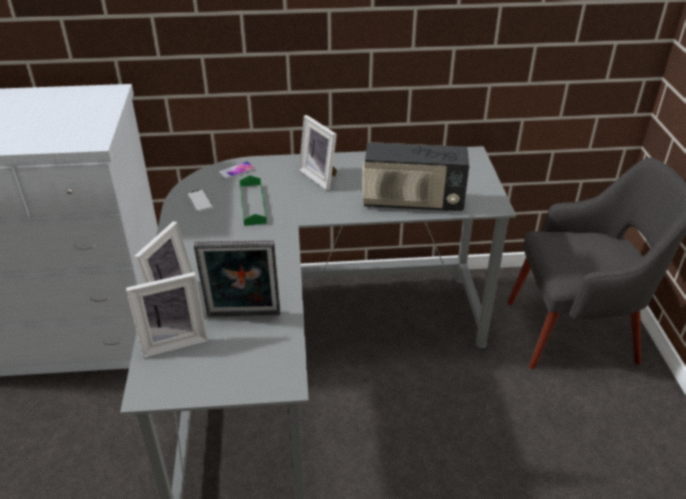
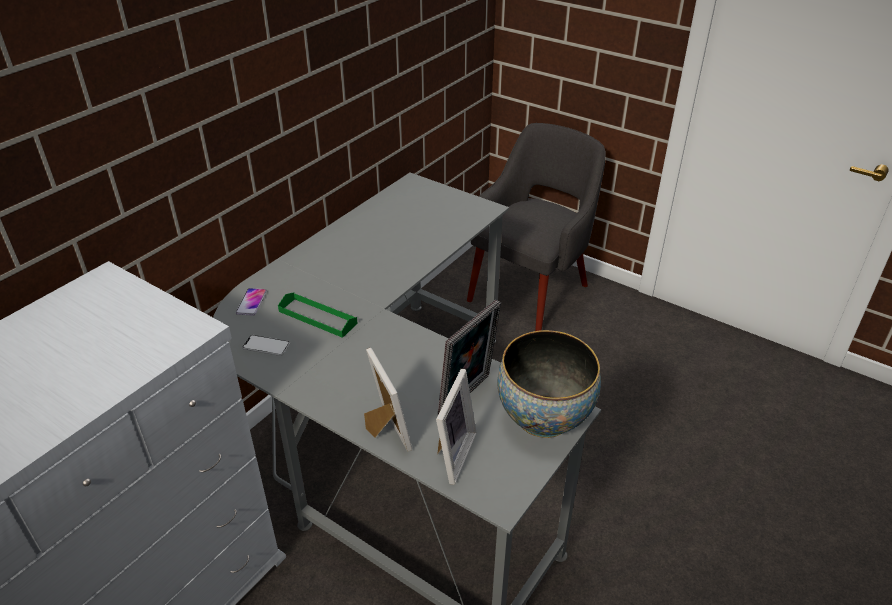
camera: 50 degrees left, 0 degrees up
(261, 370) = (543, 418): none -> bowl
(321, 176) = (333, 262): picture frame -> none
(412, 202) = (434, 239): radio -> none

